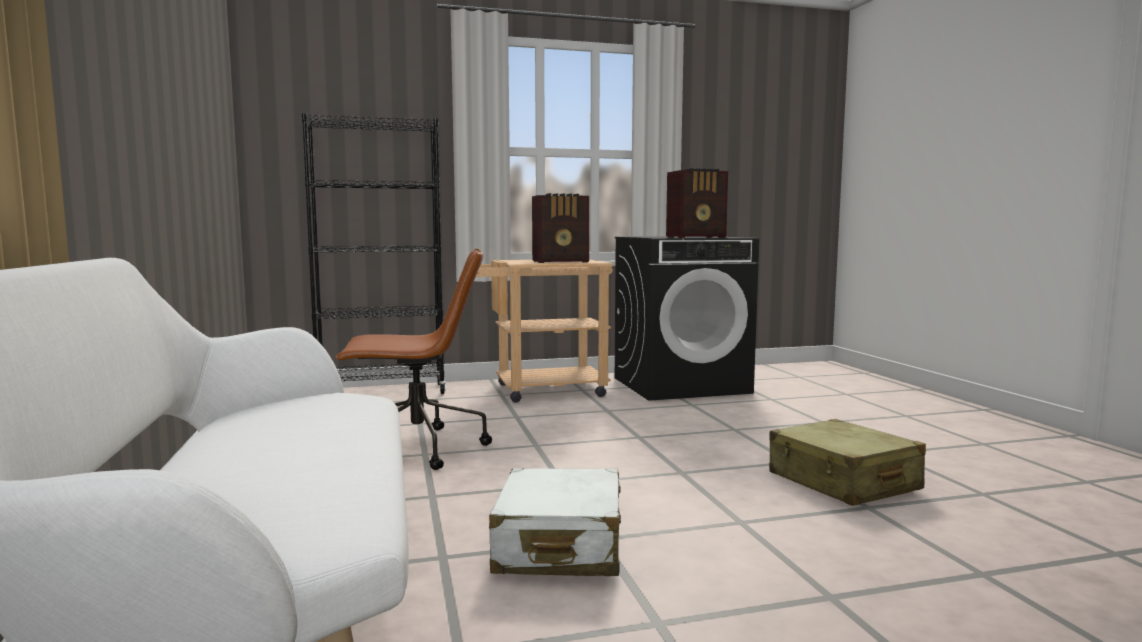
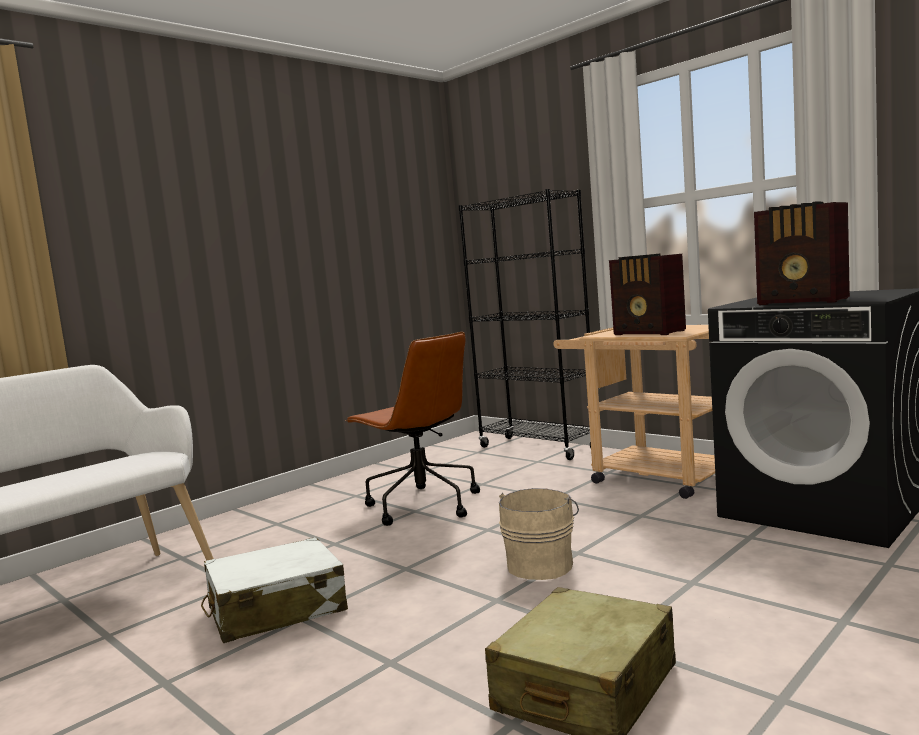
camera: 60 degrees right, 0 degrees up
(641, 448) = (541, 564): none -> beige bucket

